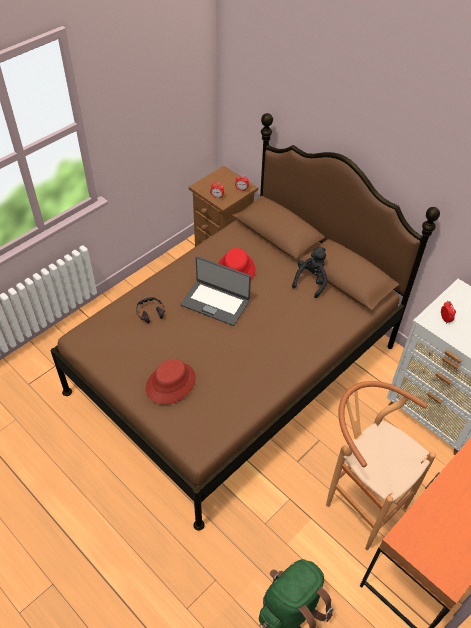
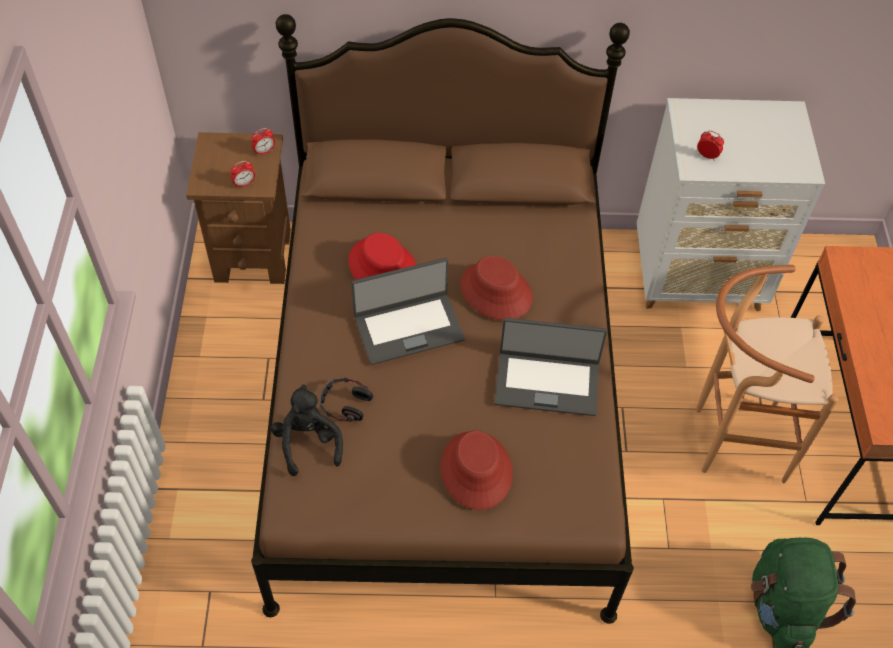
camera: 45 degrees left, 5 degrees up
(249, 373) = (547, 382): none -> laptop
(275, 317) = (495, 292): none -> red hat
(311, 281) = (484, 216): black plush toy -> black plush toy (308, 442)

